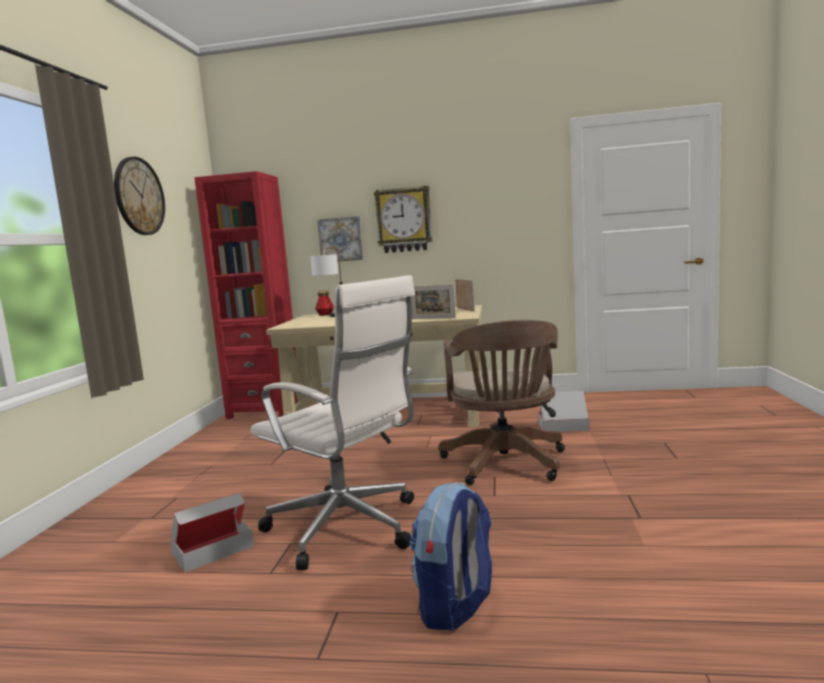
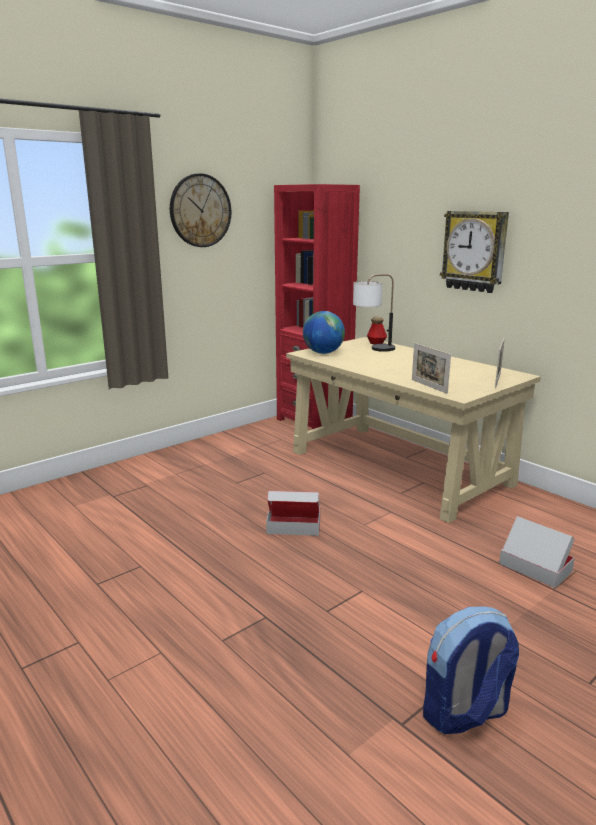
camera: 40 degrees right, 10 degrees up
(213, 550) = (101, 544): cardboard box -> cardboard box (294, 525)
(299, 324) = (323, 353): none -> globe
(341, 239) = (409, 263): picture -> none
(347, 528) = (185, 575): white office chair -> none
(456, 606) = (133, 693): backpack -> backpack (464, 714)
(505, 464) = (394, 583): brown office chair -> none

